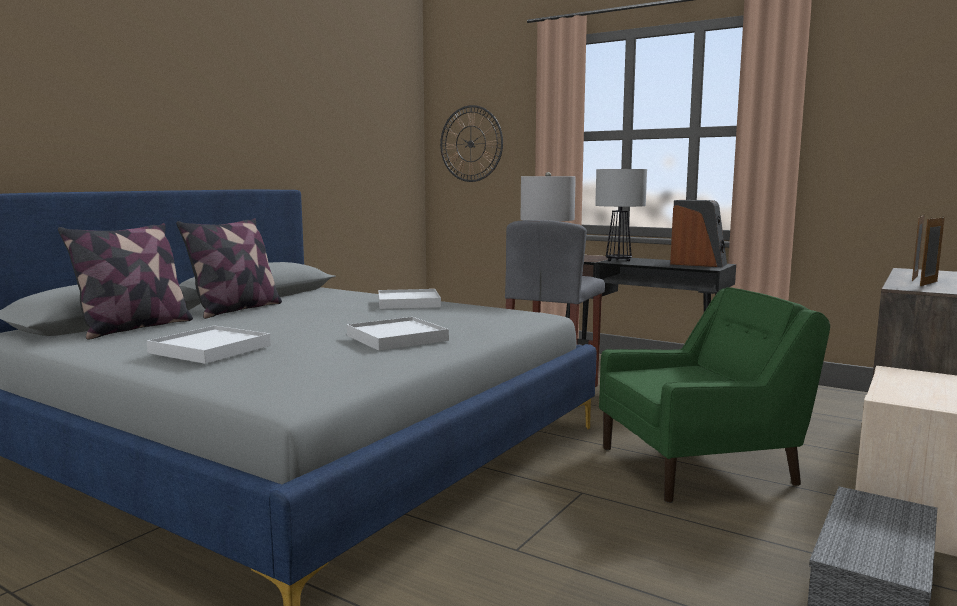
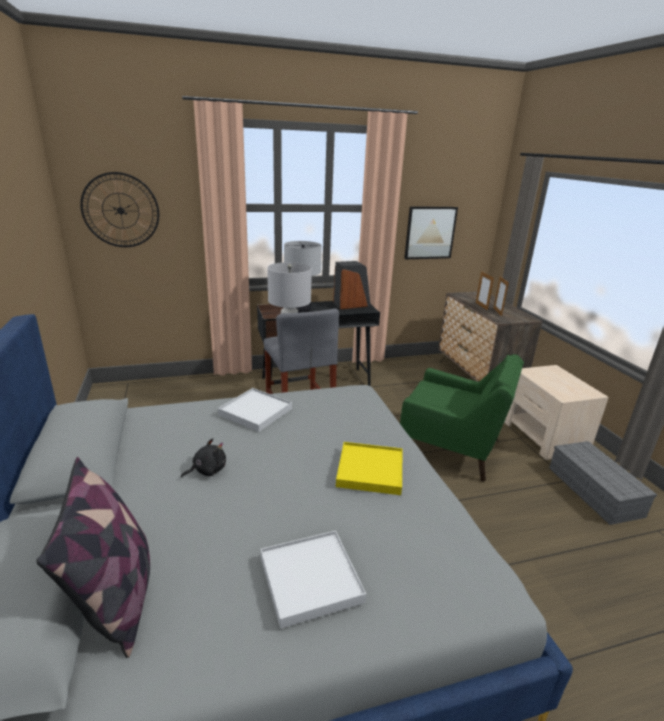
camera: 50 degrees left, 15 degrees up
(236, 309) = (132, 495): pillow -> none
(299, 313) = (207, 470): none -> black plush toy
(397, 338) = (370, 471): white tray -> yellow tray
(699, 466) = (452, 448): green armchair -> green armchair turned 90 degrees clockwise
(876, 167) = (430, 233): none -> picture

